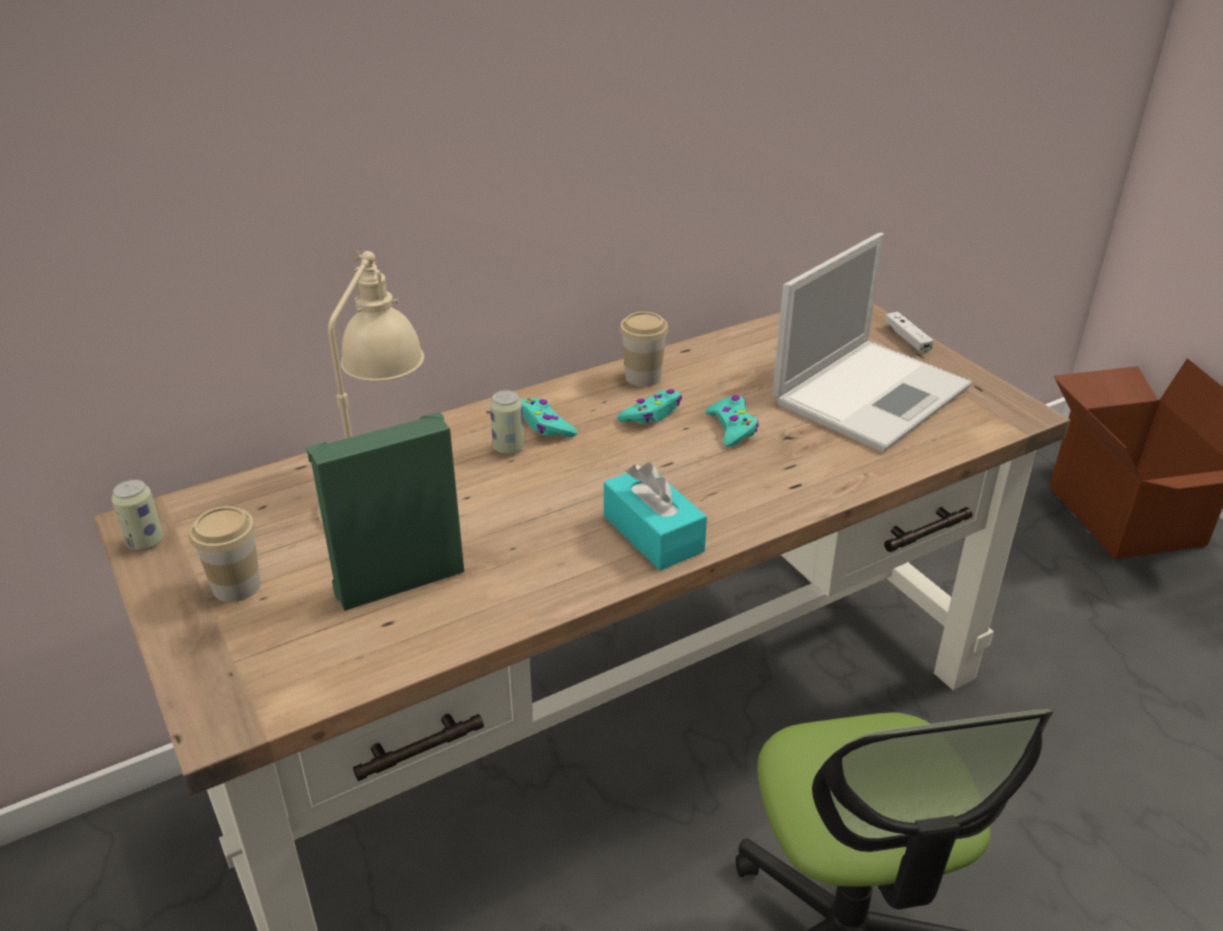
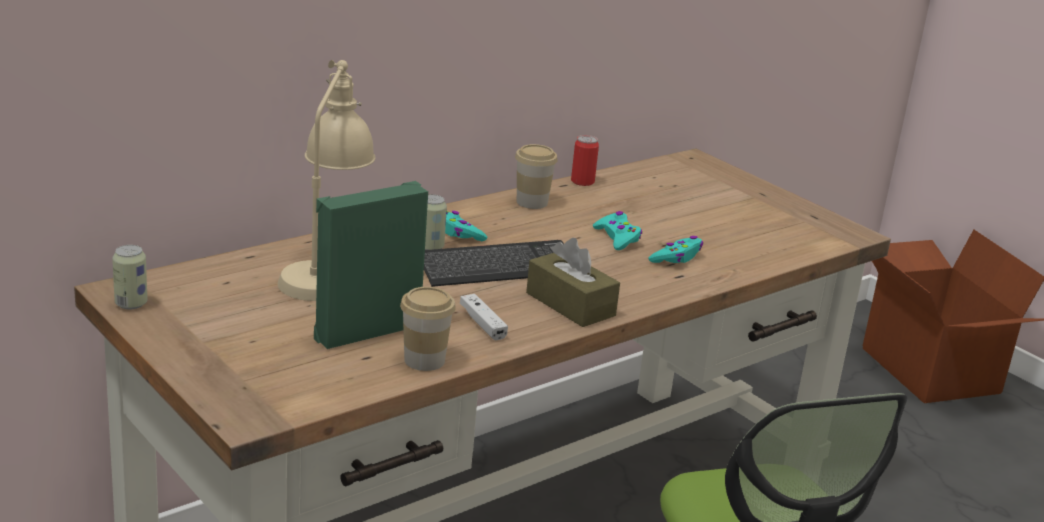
camera: 10 degrees left, 10 degrees down
(236, 586) = (226, 333): cup -> cup (424, 360)
(580, 477) = (498, 267): none -> keyboard
(652, 414) = (547, 227): turquoise game controller -> turquoise game controller (676, 258)
(653, 534) = (570, 304): turquoise tissue box -> brown tissue box
(708, 344) = (582, 181): none -> can
(873, 393) = (728, 217): laptop -> none
(907, 338) = (749, 182): white game controller -> white game controller (482, 324)

